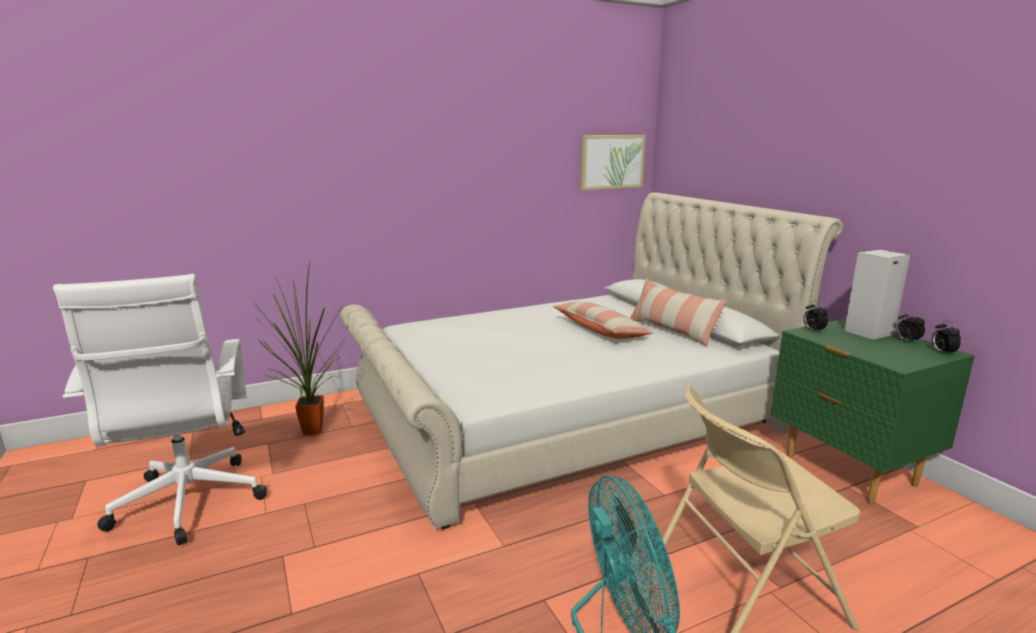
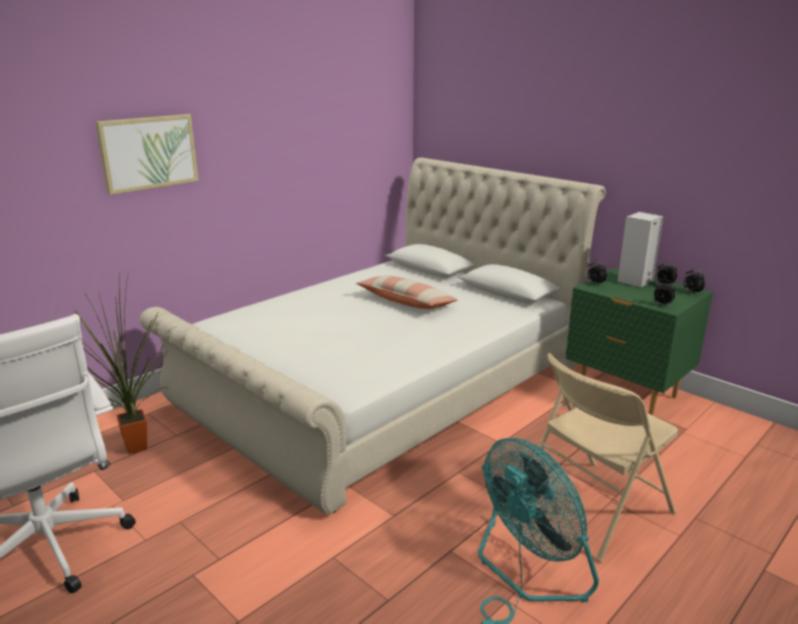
camera: 20 degrees left, 5 degrees up
(612, 162) = (378, 129): picture -> picture (148, 152)
(672, 331) = (468, 294): pillow -> none
(889, 360) = (661, 305): none -> alarm clock

